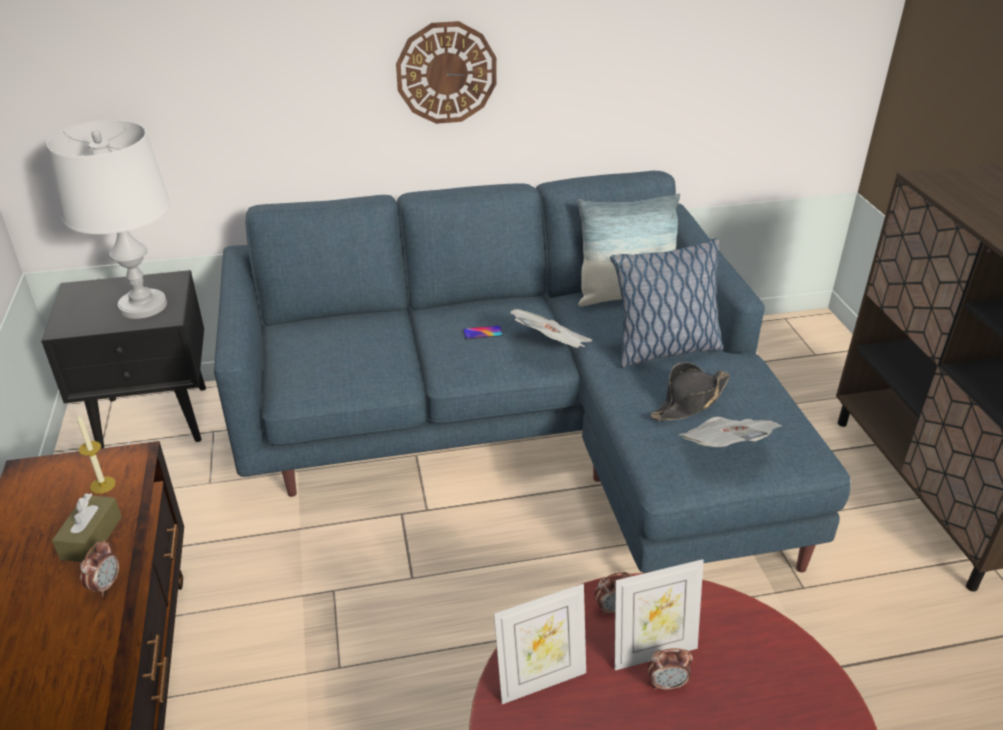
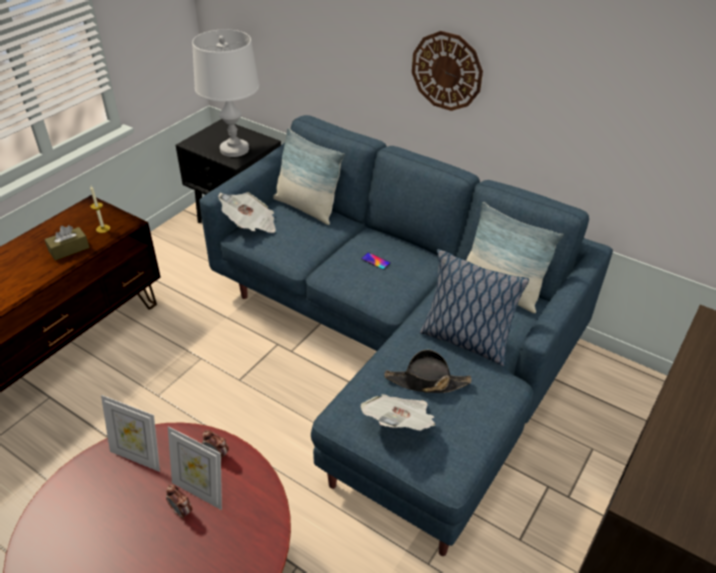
camera: 45 degrees right, 5 degrees up
(106, 585) = (46, 273): alarm clock -> none
(324, 325) = (306, 208): none -> pillow
(552, 347) = (402, 294): newspaper -> newspaper (250, 224)

